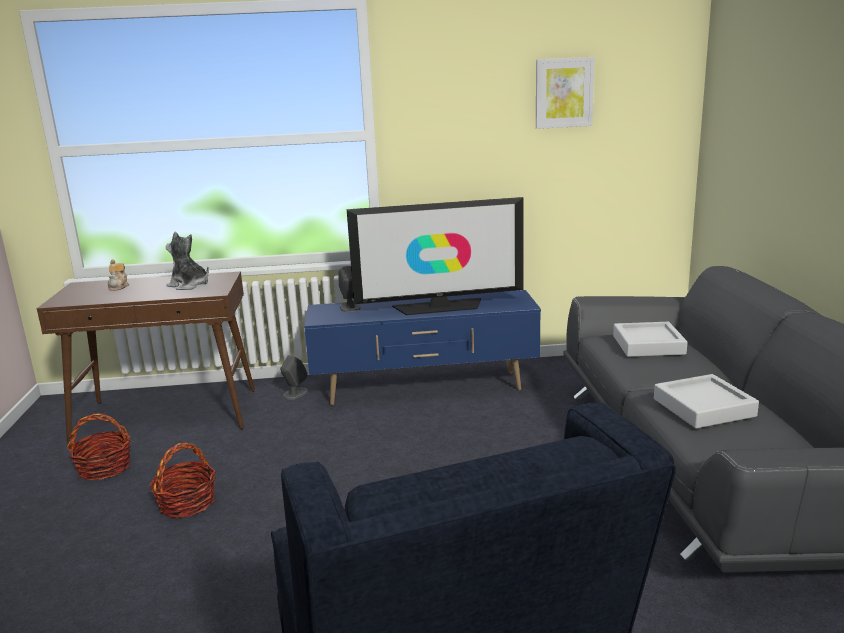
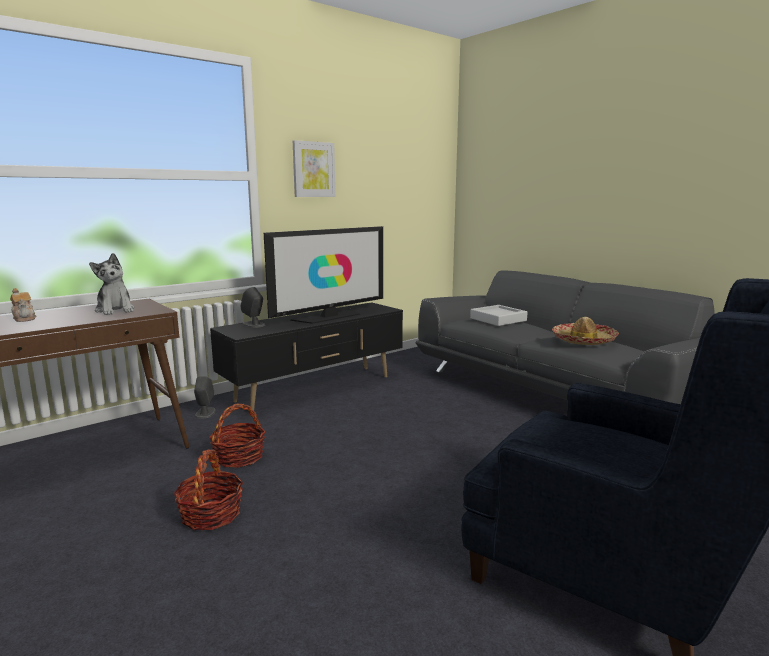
camera: 35 degrees left, 5 degrees down
(105, 468) = (67, 516): basket -> basket (239, 457)
(189, 285) = (115, 310): plush toy -> plush toy turned 120 degrees counterclockwise
(425, 389) = (316, 389): blue tv stand -> black tv stand
(563, 93) = (384, 155): picture -> picture (313, 169)
(703, 407) = (583, 340): grey tray -> hat

